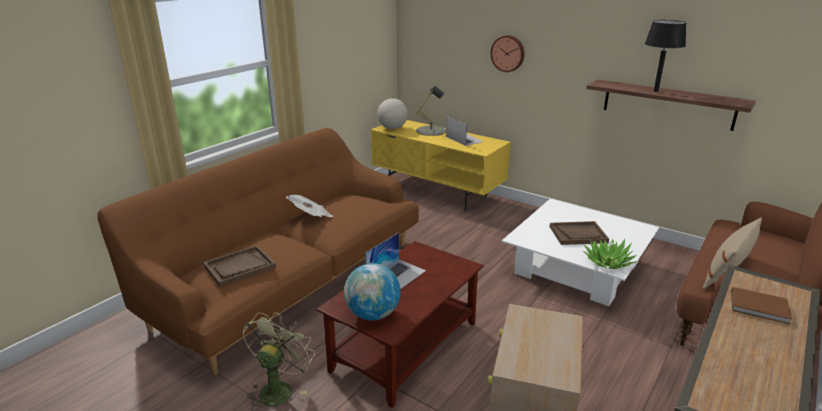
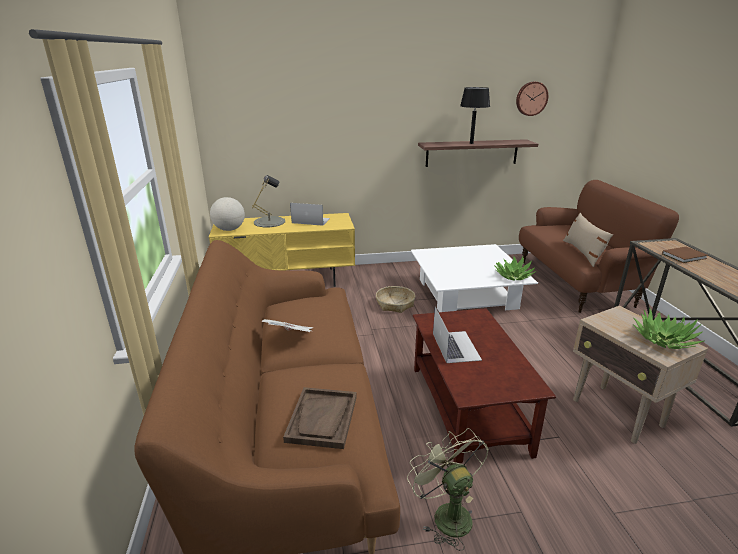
camera: 45 degrees left, 0 degrees up
(373, 314) = (501, 383): globe -> none
(490, 246) = (395, 304): none -> basket
(508, 53) = (334, 131): wall clock -> wall clock (531, 98)
(548, 360) = (663, 340): none -> potted plant
(578, 234) = (469, 266): brown tray -> none

